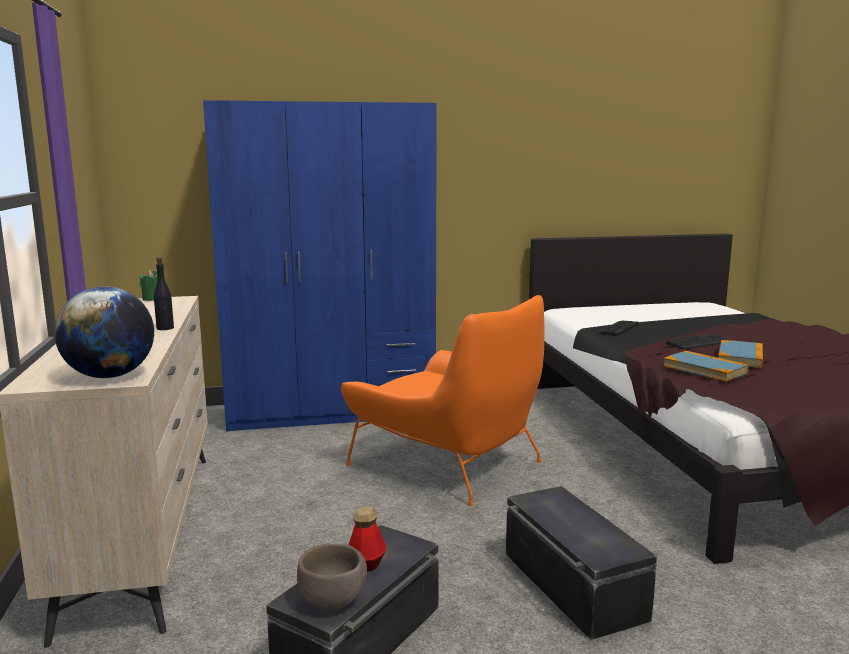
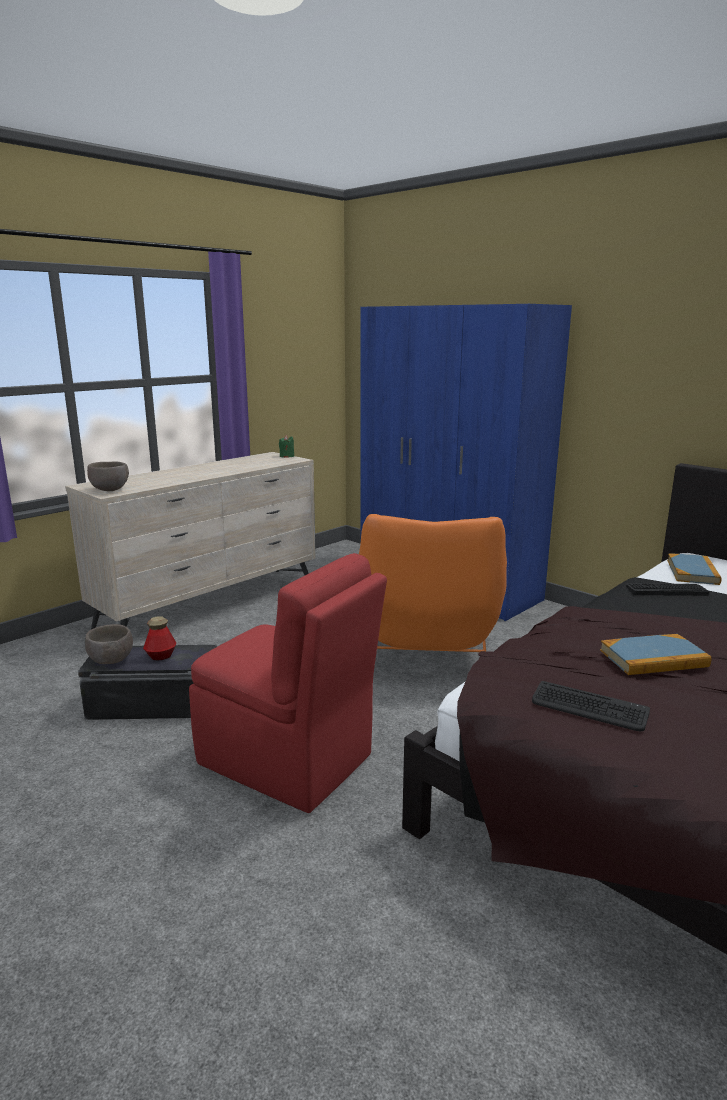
camera: 55 degrees right, 5 degrees up
(110, 376) = (110, 490): globe -> brown bowl
(165, 328) = (218, 474): black bottle -> none
(571, 585) = (288, 761): black storage box -> red chair
(698, 342) = (670, 629): keyboard -> keyboard (589, 708)
(704, 369) = (561, 647): book -> book (692, 572)

